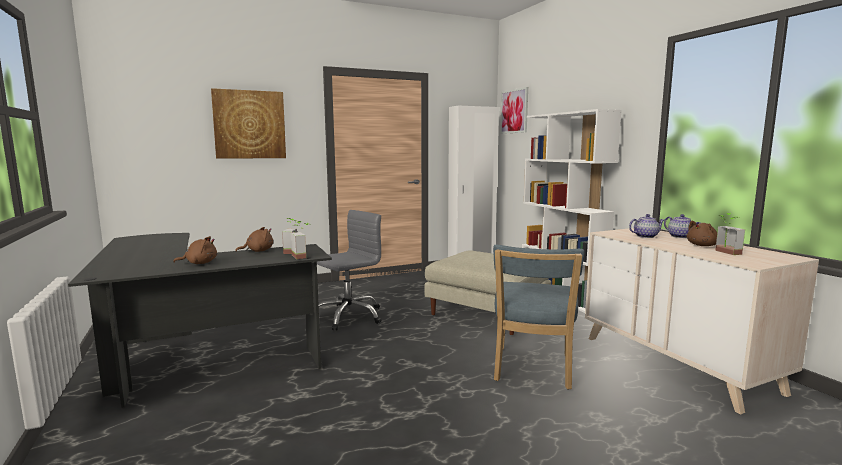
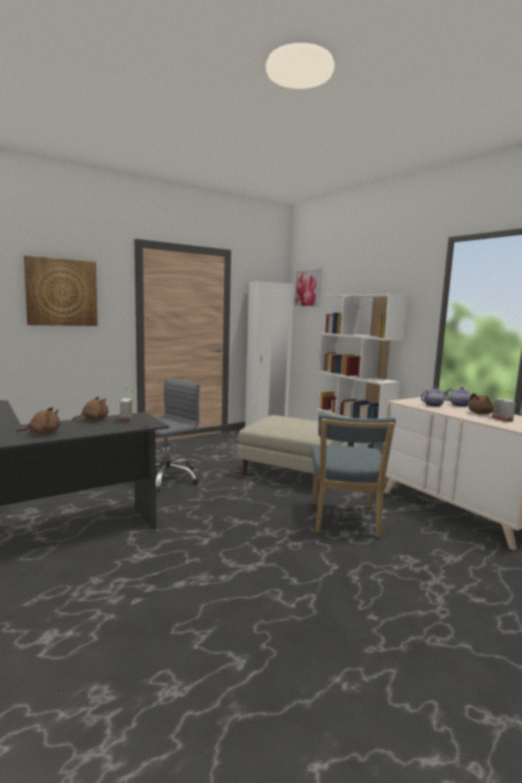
camera: 10 degrees left, 0 degrees up
(303, 256) = (141, 424): potted plant -> none

